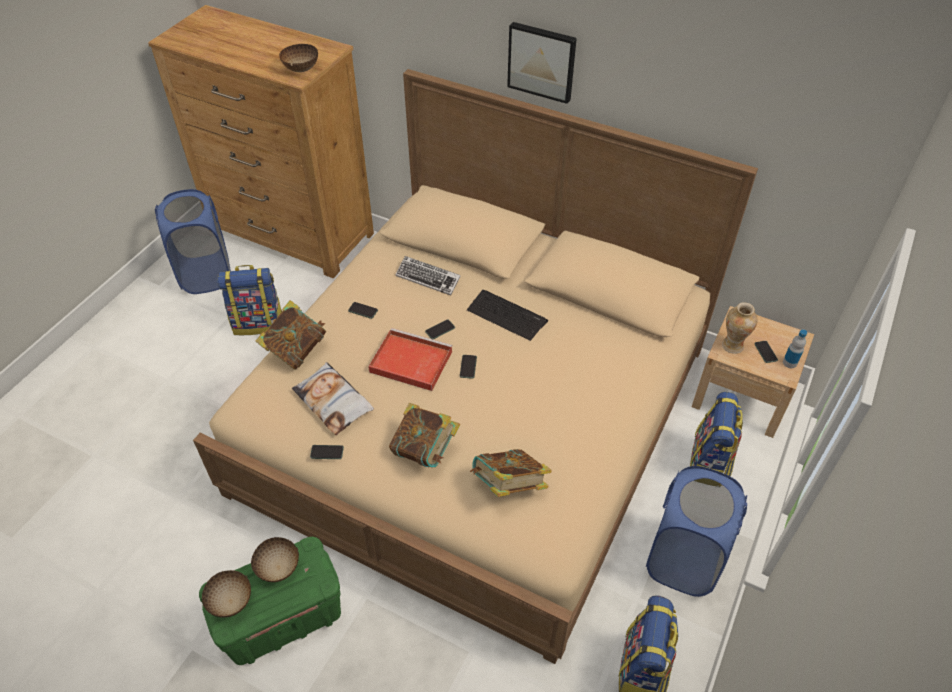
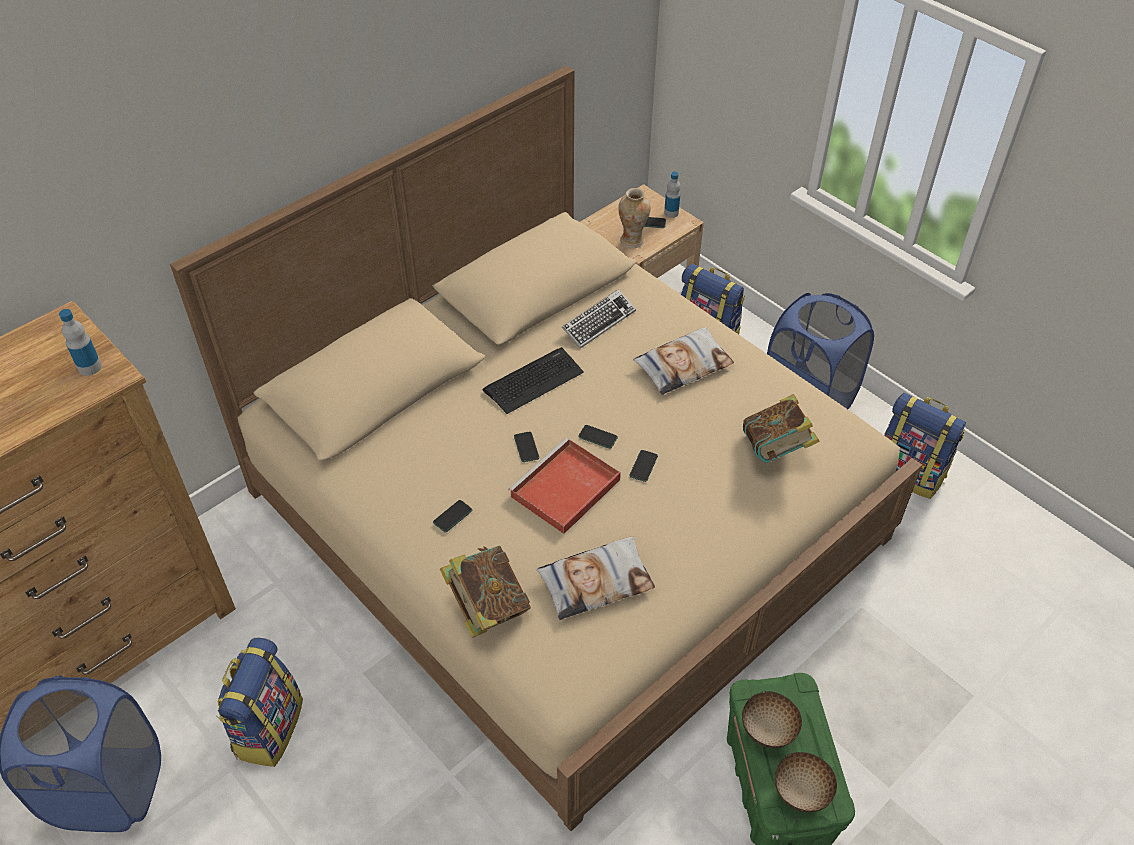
camera: 70 degrees left, 0 degrees up
(301, 69) = (90, 367): bowl -> bottle
(327, 452) = (671, 606): phone -> phone (643, 466)
(425, 450) = (703, 508): book -> none
(428, 278) = (431, 436): keyboard -> keyboard (598, 322)
(542, 61) = (334, 120): picture -> none
(572, 401) = (683, 365): none -> pillow

